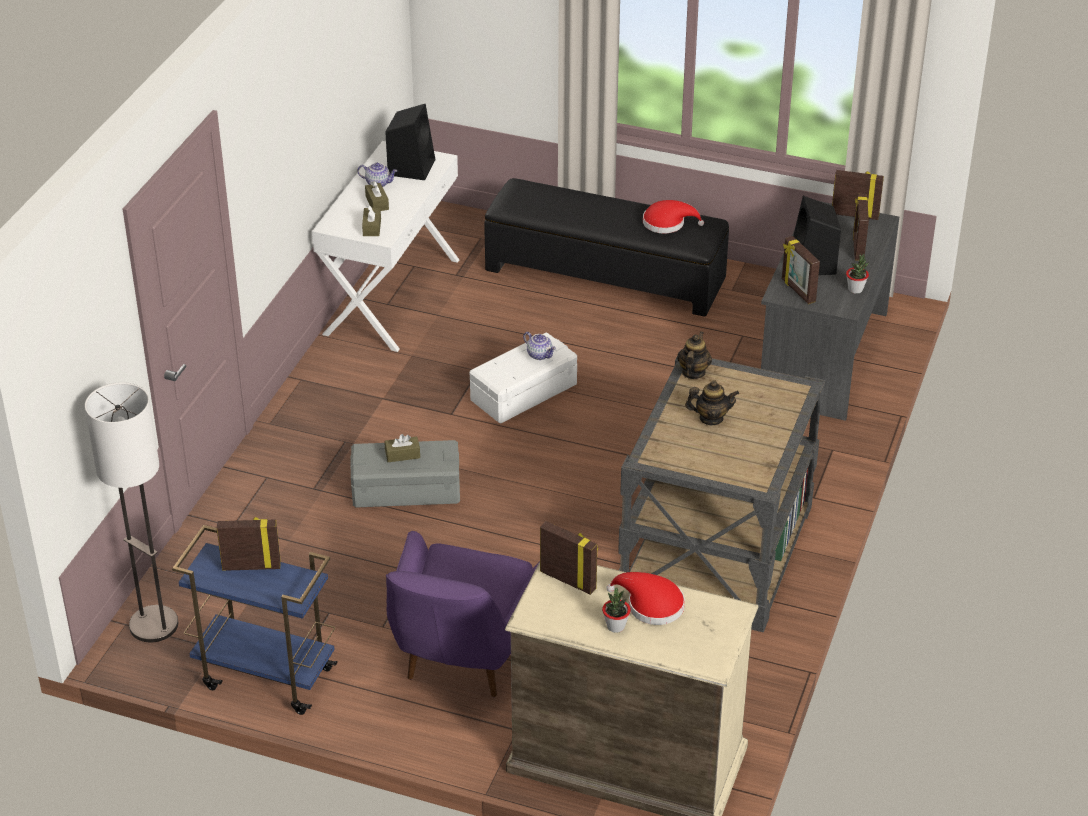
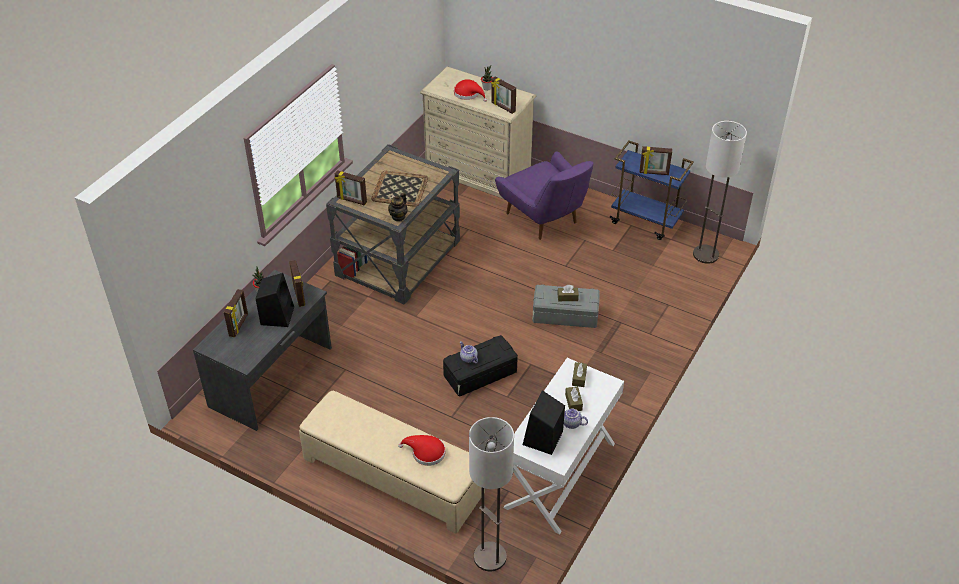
camera: 170 degrees left, 5 degrees up
(463, 659) = (545, 220): purple armchair -> purple armchair turned 120 degrees clockwise
(466, 218) = (489, 557): none -> floor lamp
(523, 392) = (480, 375): white storage box -> black storage box
(606, 273) = (392, 475): black bench -> beige bench
(667, 223) = (347, 426): red hat -> red hat (425, 452)
(711, 418) = (400, 189): teapot -> tray
(855, 214) = (223, 354): picture frame -> picture frame (351, 200)

